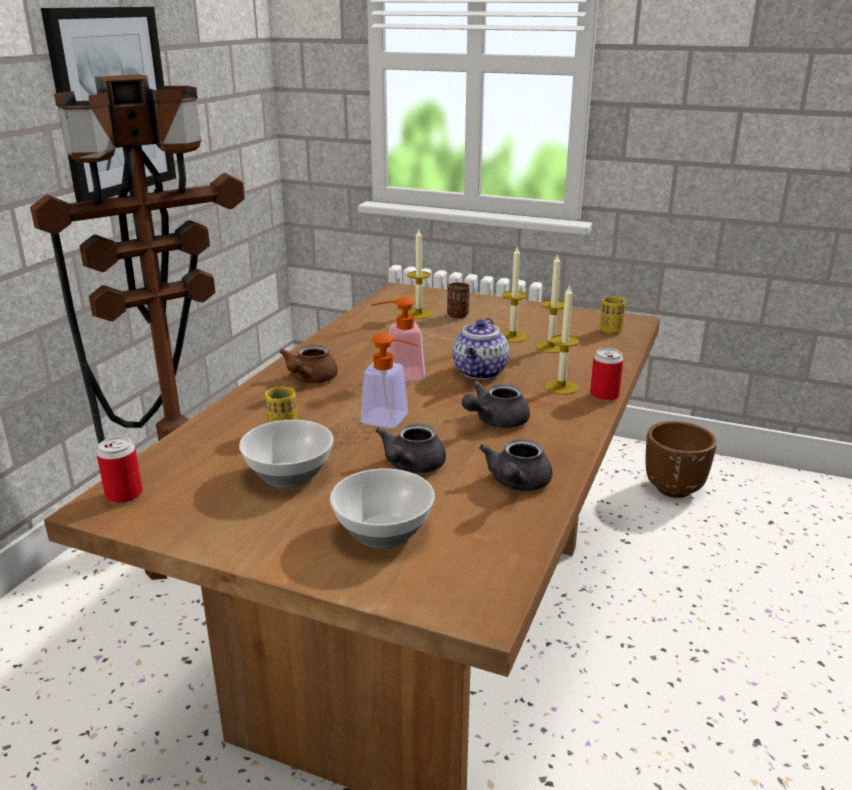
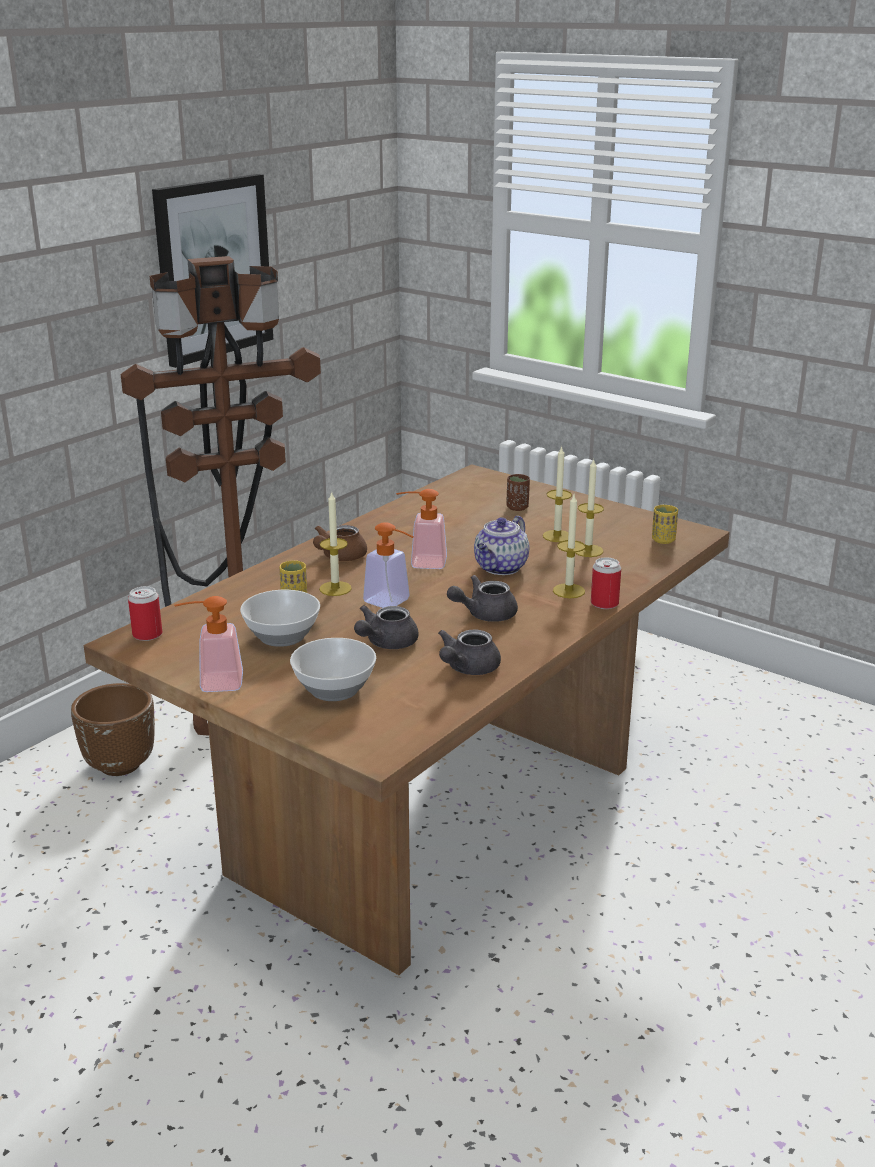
camera: 15 degrees right, 0 degrees up
(230, 547) = (212, 683): none -> soap dispenser
(418, 314) = (479, 502): candle -> candle (335, 588)
(674, 489) = (771, 726): brown planter -> brown planter (121, 765)

